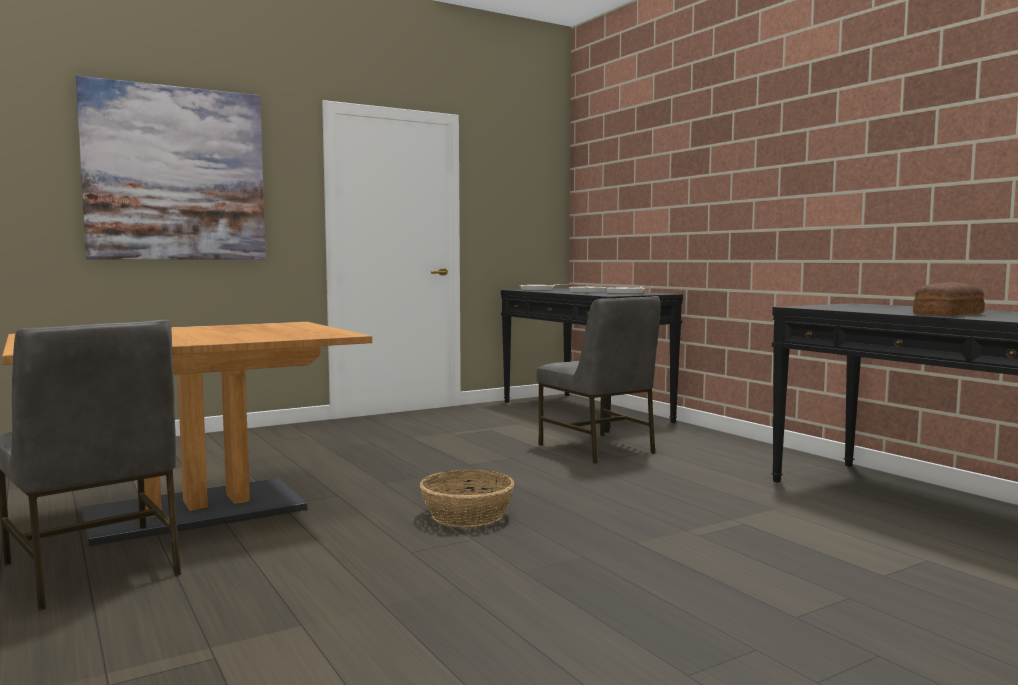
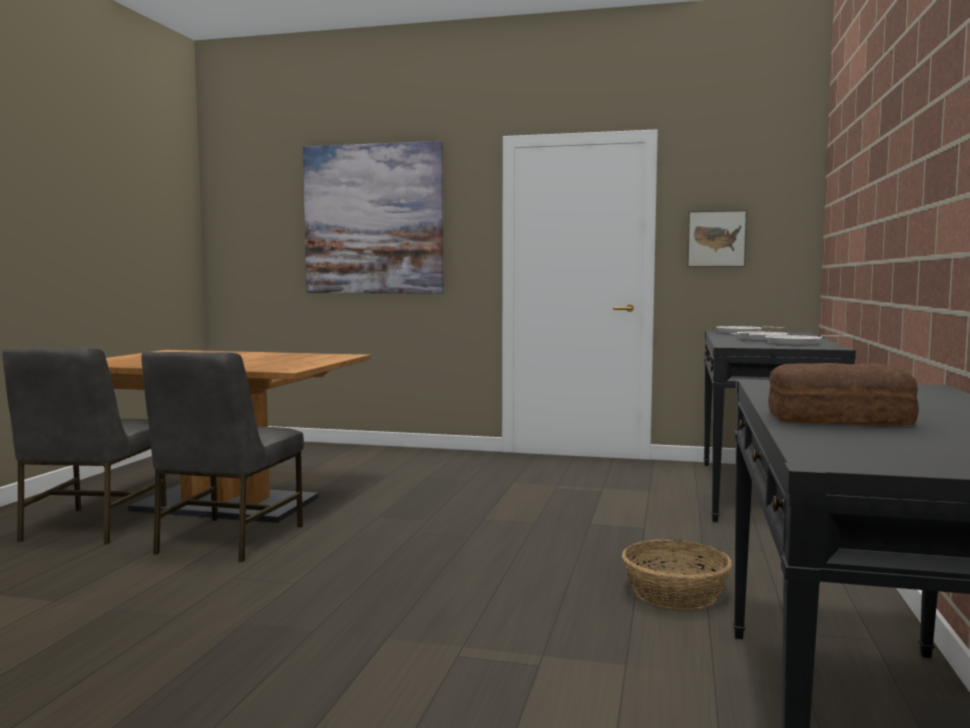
camera: 45 degrees right, 0 degrees up
(467, 515) = (348, 562): basket -> basket (675, 594)
(503, 213) = (716, 239): none -> picture
(598, 449) = (646, 537): grey chair -> grey chair (227, 540)

